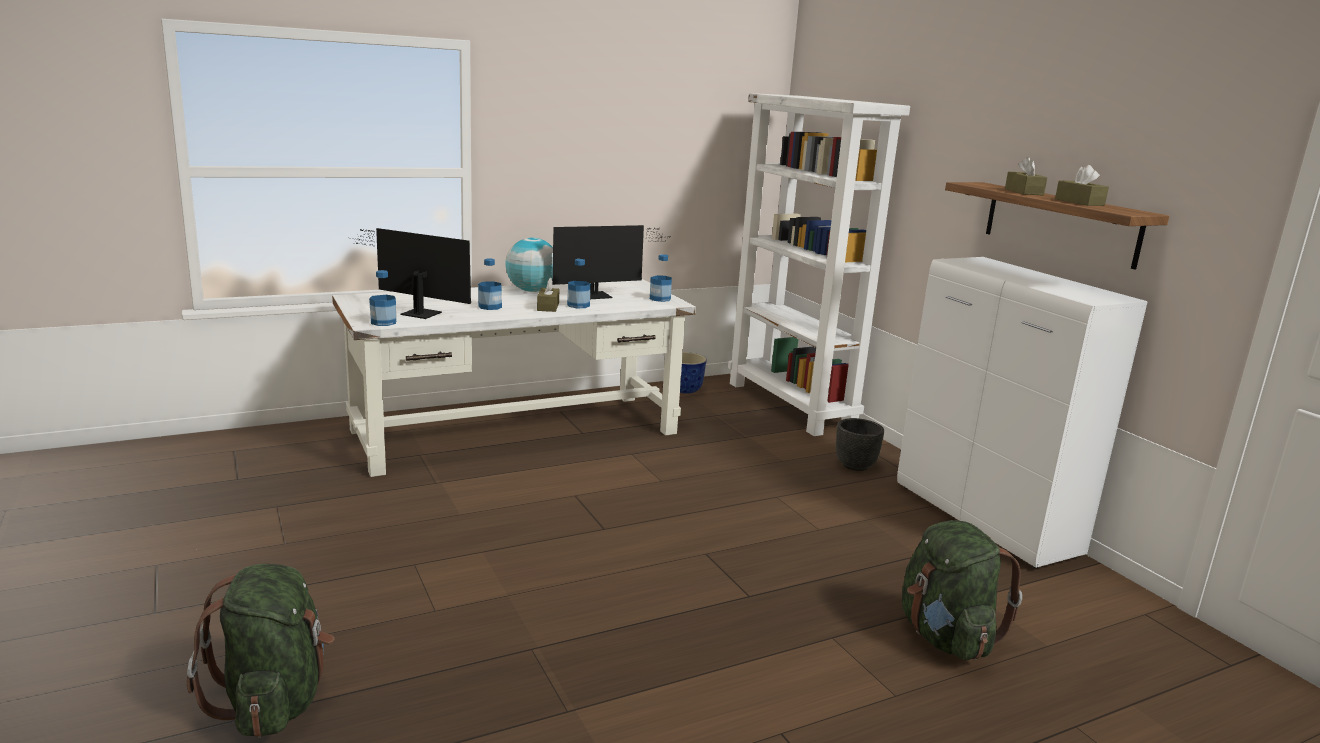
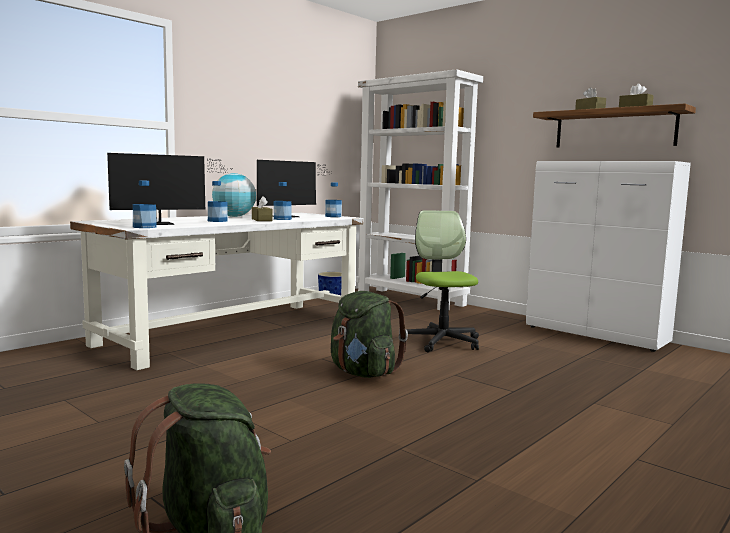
camera: 20 degrees left, 10 degrees down
(417, 312) = (163, 224): monitor -> monitor turned 150 degrees clockwise
(749, 493) = (441, 342): none -> office chair
(855, 466) = (488, 321): black planter -> none
(945, 637) = (656, 390): green backpack -> green backpack (363, 373)

